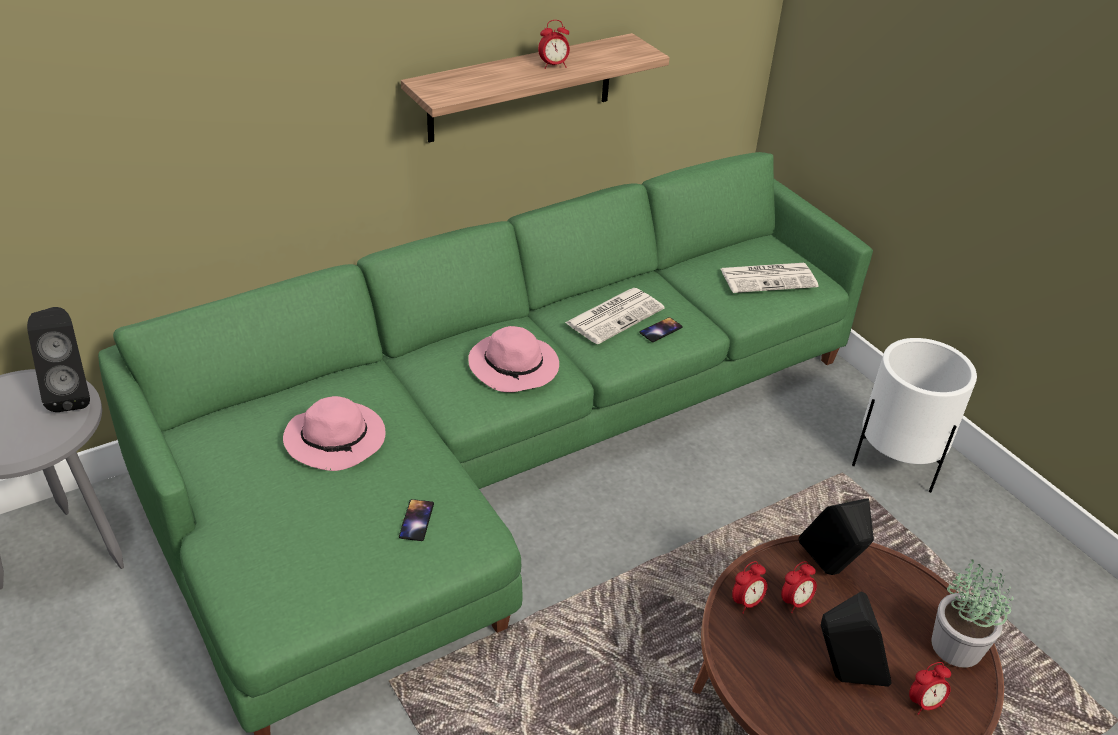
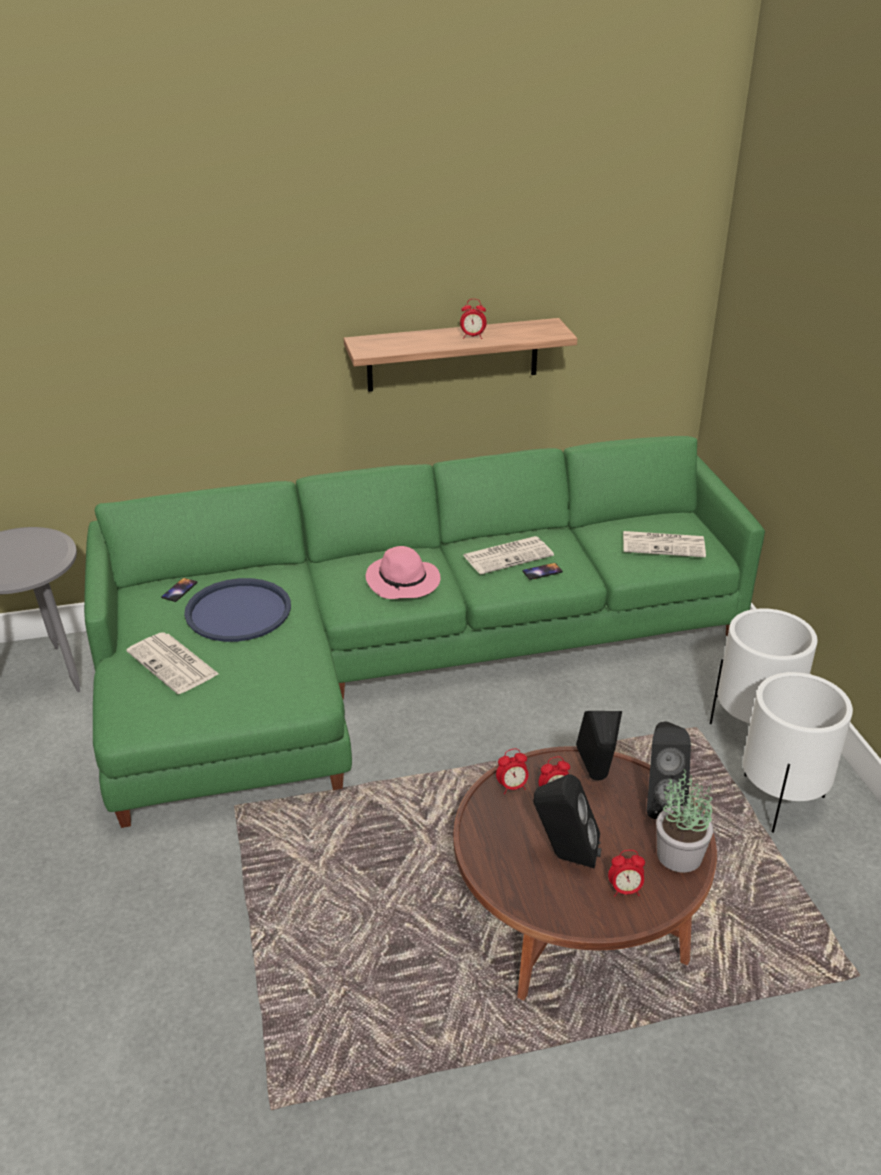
camera: 20 degrees right, 5 degrees down
(72, 395) = (57, 547): black speaker -> black speaker (660, 802)
(290, 528) = (174, 664): none -> newspaper
(337, 440) = (238, 611): pink hat -> blue tray
(416, 520) = (269, 675): phone -> phone (179, 590)
(958, 540) = (780, 801): none -> white planter

